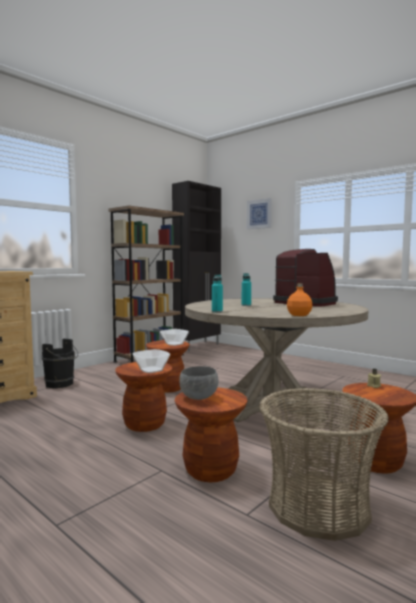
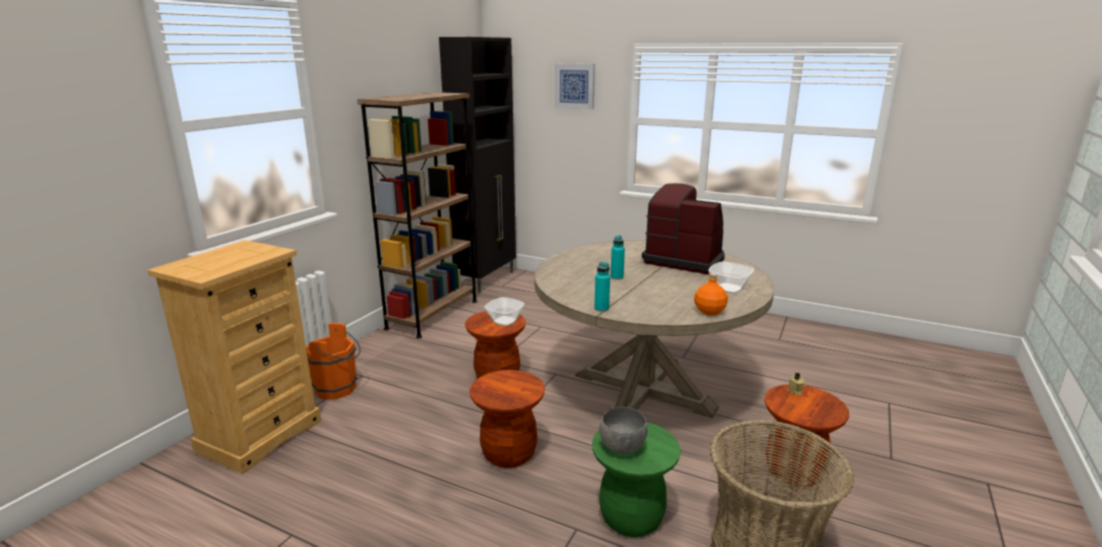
camera: 15 degrees left, 15 degrees up
(61, 384) = (339, 389): black bucket -> orange bucket
(151, 370) = (522, 393): bowl -> bowl (728, 288)
(210, 470) = (631, 518): brown stool -> green stool

